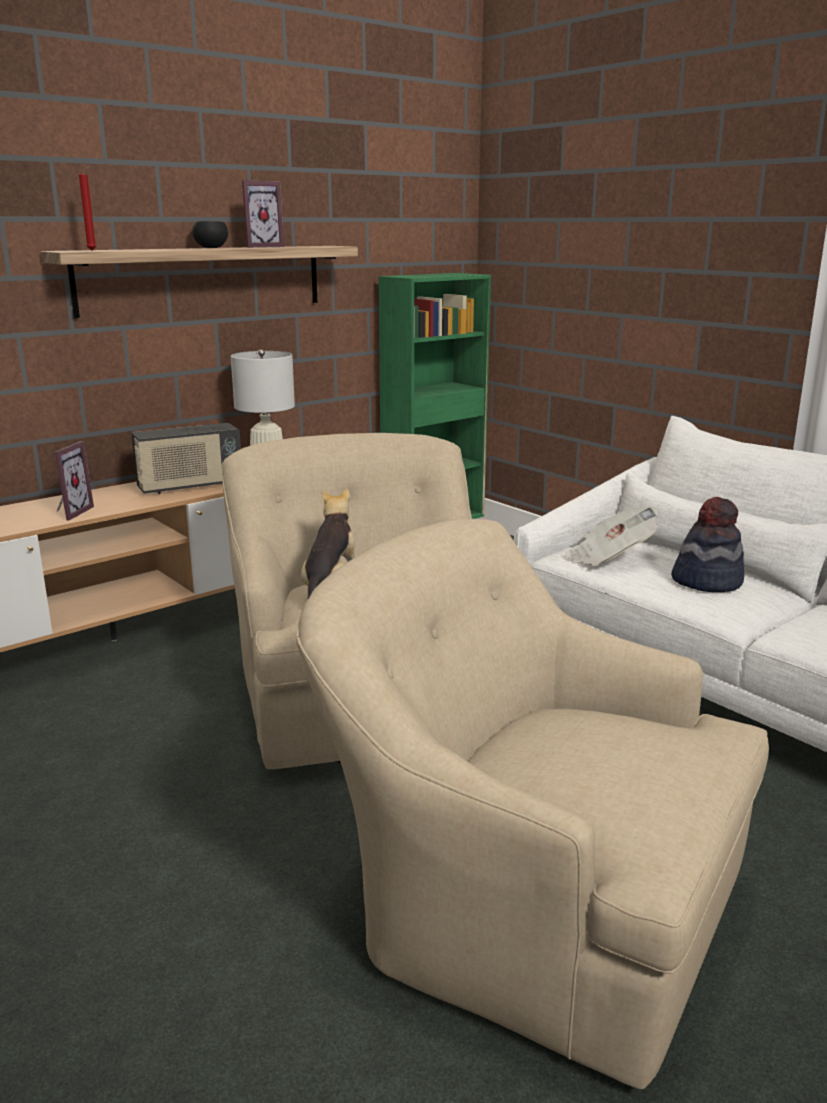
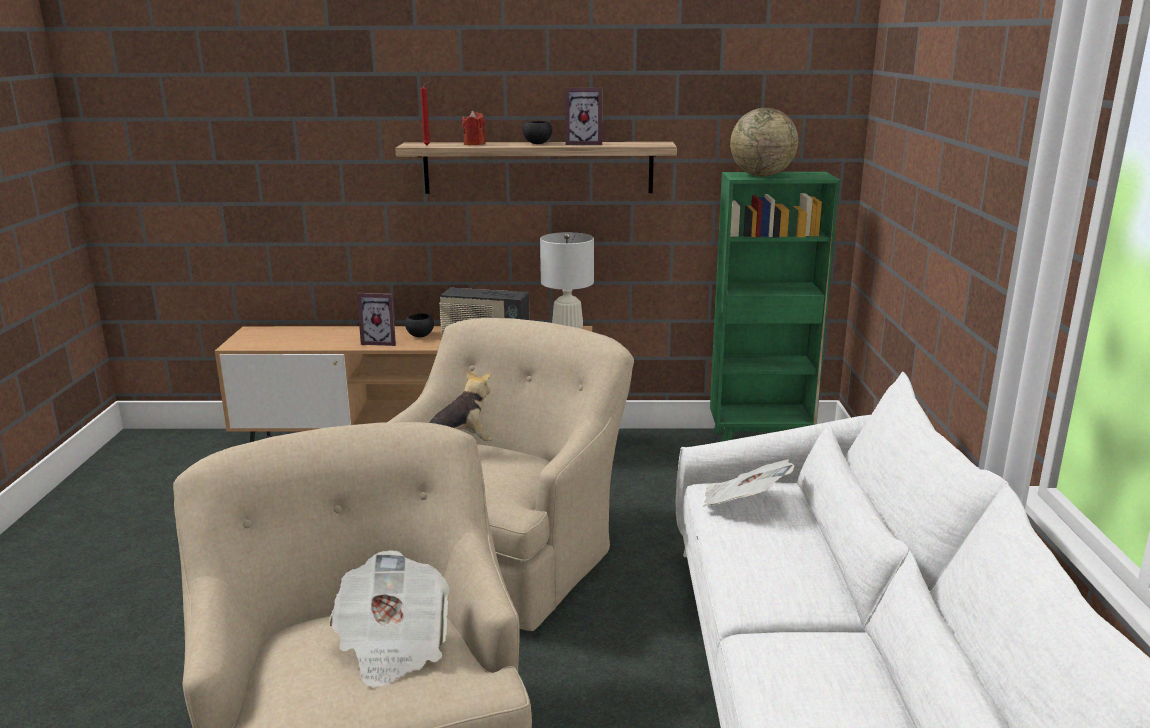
camera: 40 degrees right, 0 degrees up
(69, 512) = (381, 342): picture frame -> picture frame turned 45 degrees clockwise
(105, 498) = (420, 335): none -> black bowl
(144, 249) = (474, 144): none -> red candle
(424, 275) = (761, 175): none -> globe
(618, 736) = (392, 645): none -> newspaper
(707, 581) = (782, 561): hat -> none

